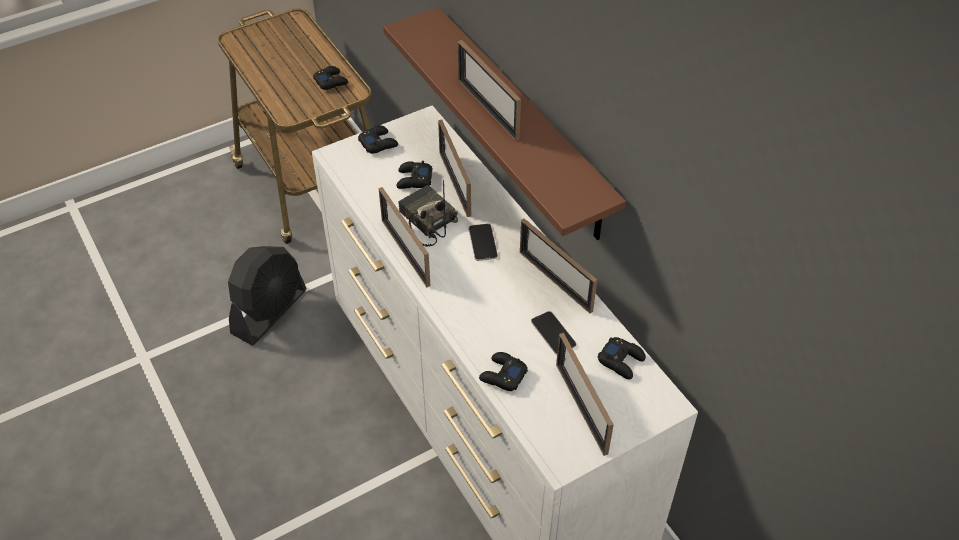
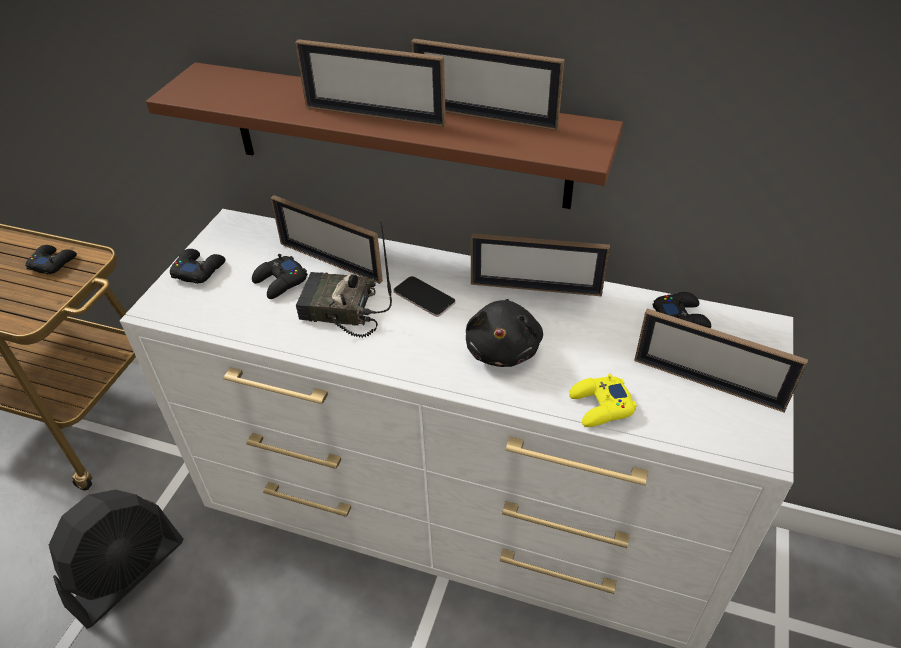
camera: 40 degrees left, 5 degrees down
(269, 311) = (127, 573): black fan -> black fan turned 45 degrees clockwise
(405, 252) = (352, 355): picture frame -> picture frame (485, 117)
(490, 305) = (503, 348): none -> black plush toy
(502, 375) = (600, 406): black game controller -> yellow game controller
(553, 333) = (594, 334): phone -> none

